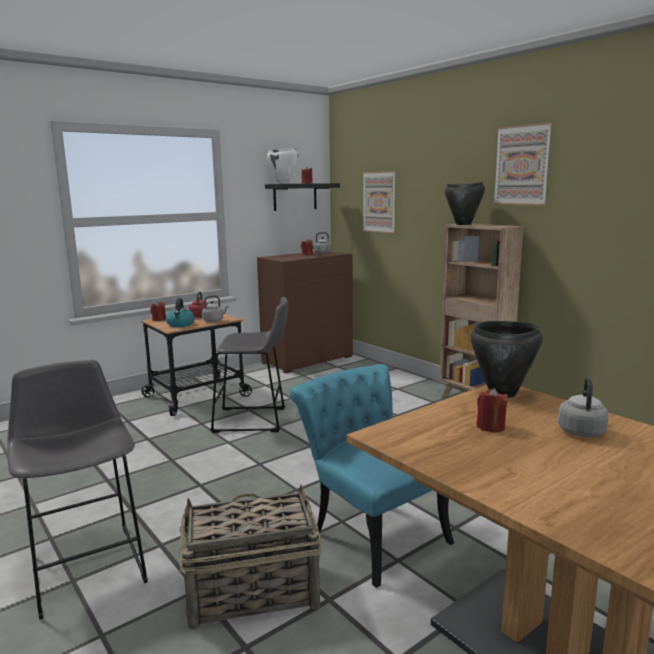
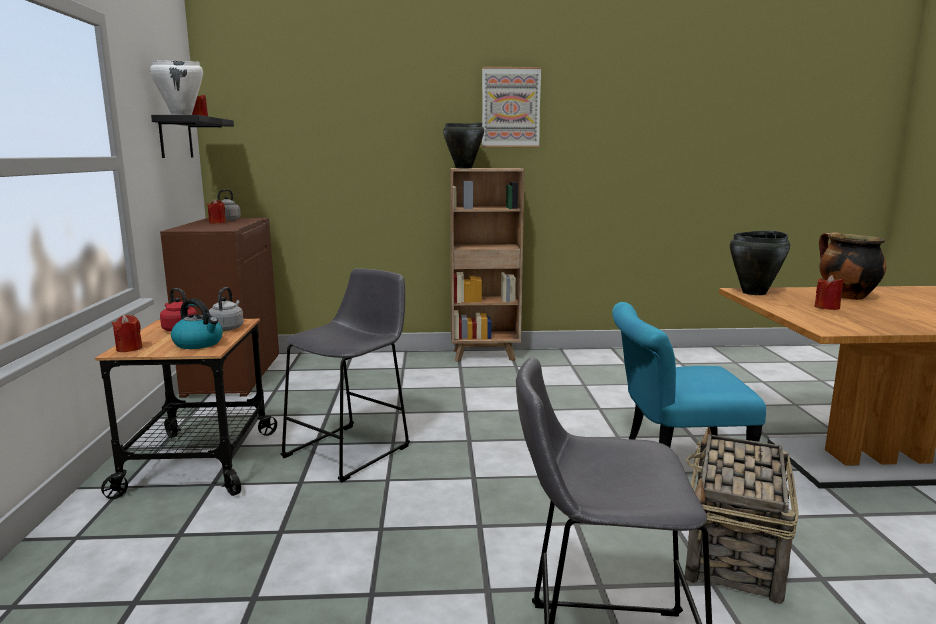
camera: 55 degrees left, 0 degrees up
(379, 202) = (305, 146): picture -> none
(581, 430) = (845, 296): grey kettle -> cooking pot

